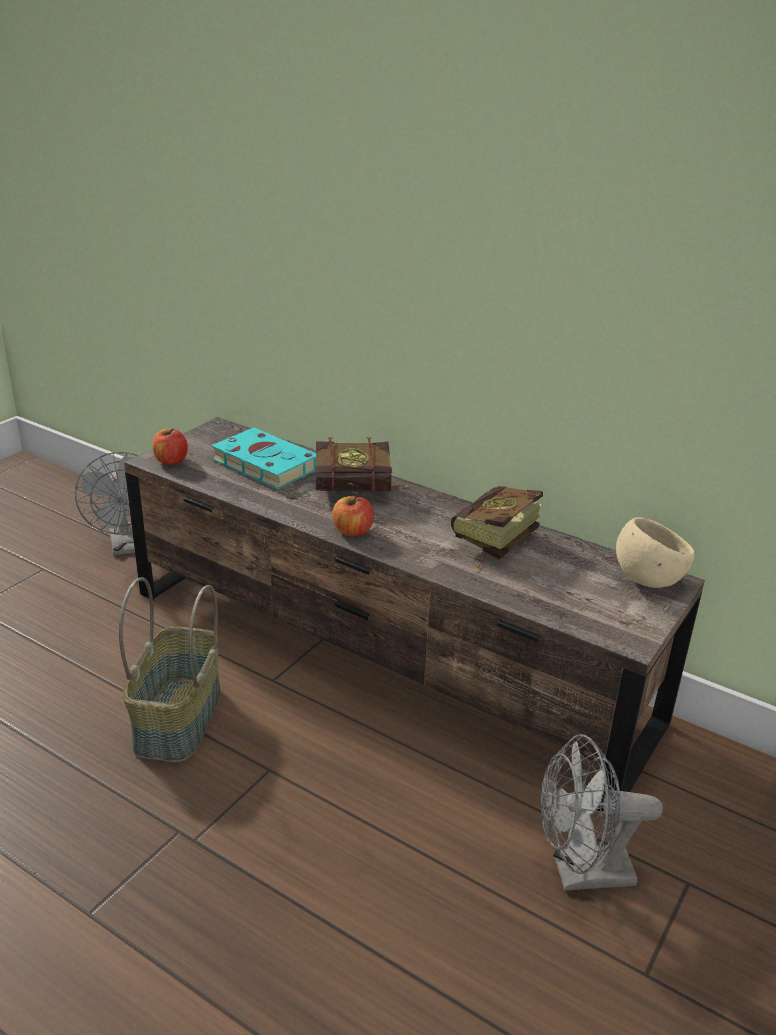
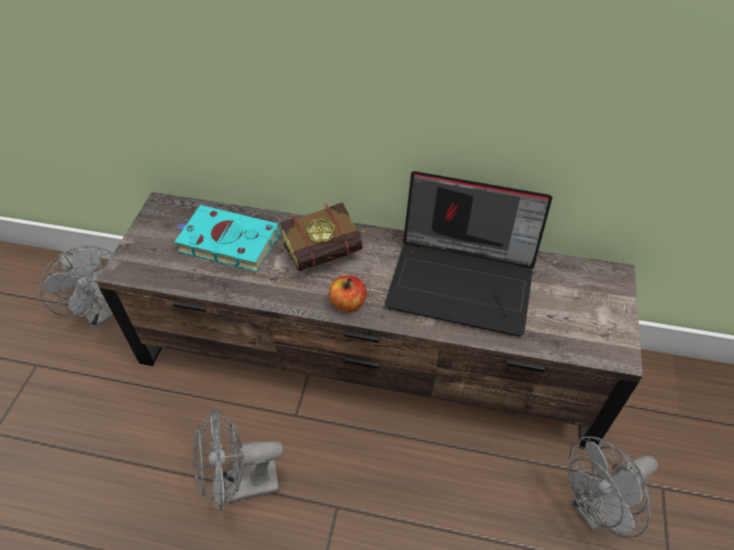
camera: 20 degrees left, 20 degrees up
(171, 460) = (140, 265): apple -> none
(180, 720) = (242, 486): basket -> grey fan
(490, 544) = (464, 281): book -> laptop
(647, 580) = (596, 281): beige bowl -> none

